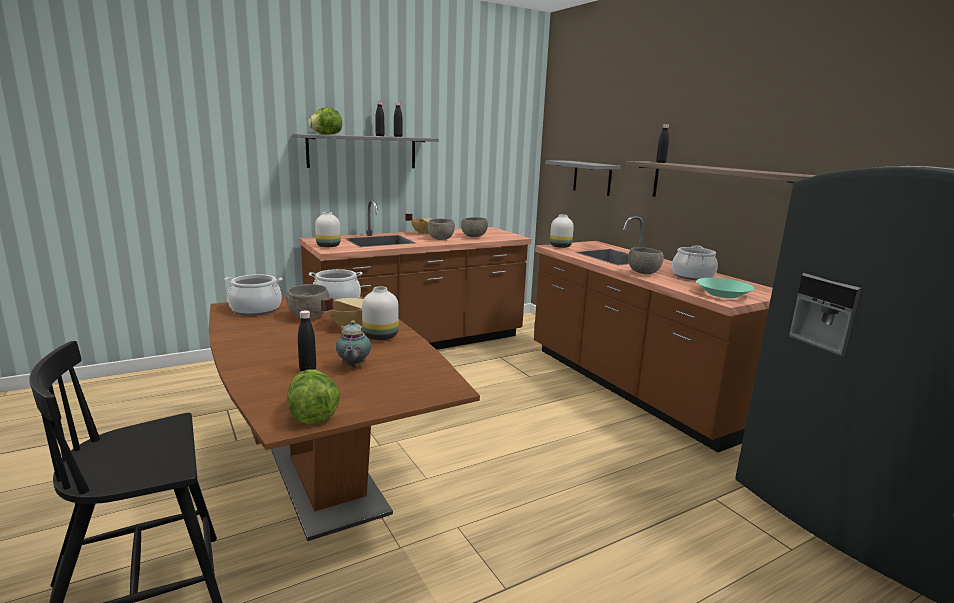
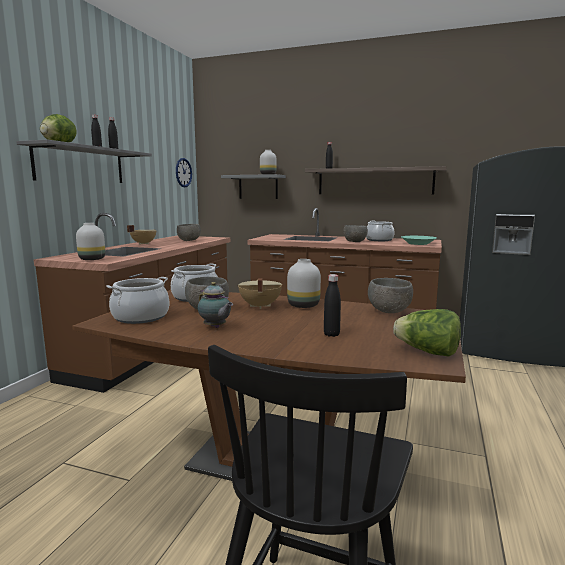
camera: 40 degrees left, 5 degrees down
(353, 367) = (351, 323): teapot -> teapot (215, 327)
(440, 239) = (170, 244): grey bowl -> grey bowl (388, 311)
(515, 154) = (183, 172): none -> wall clock
(560, 246) = (264, 238): white vase -> white vase (268, 174)

